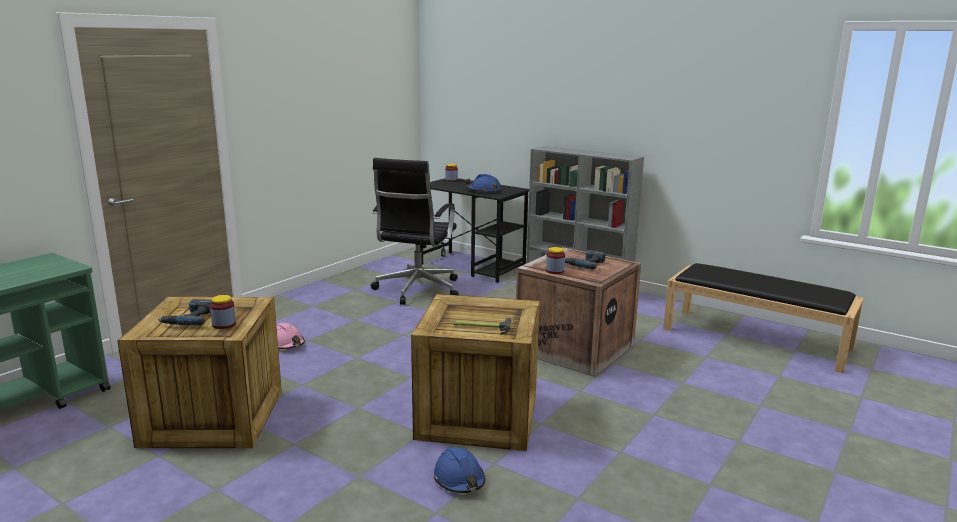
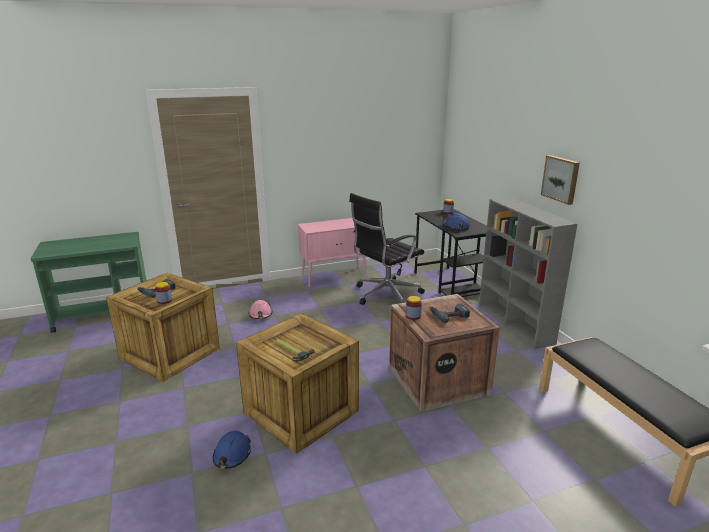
camera: 35 degrees right, 5 degrees up
(330, 286) = (335, 277): none -> pink cabinet
(612, 115) = (561, 179): none -> picture

